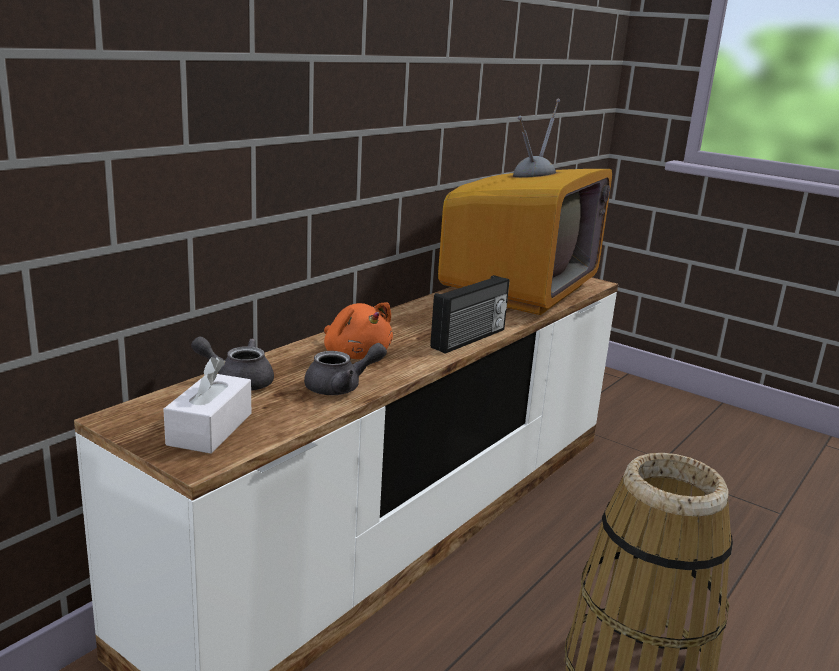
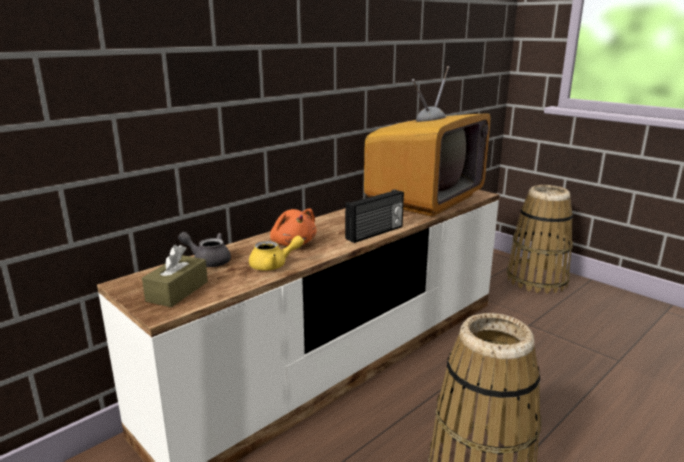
camera: 10 degrees right, 0 degrees up
(210, 429) = (177, 291): white tissue box -> brown tissue box
(341, 387) = (273, 265): grey teapot -> yellow teapot
(652, 404) = (537, 280): none -> basket

